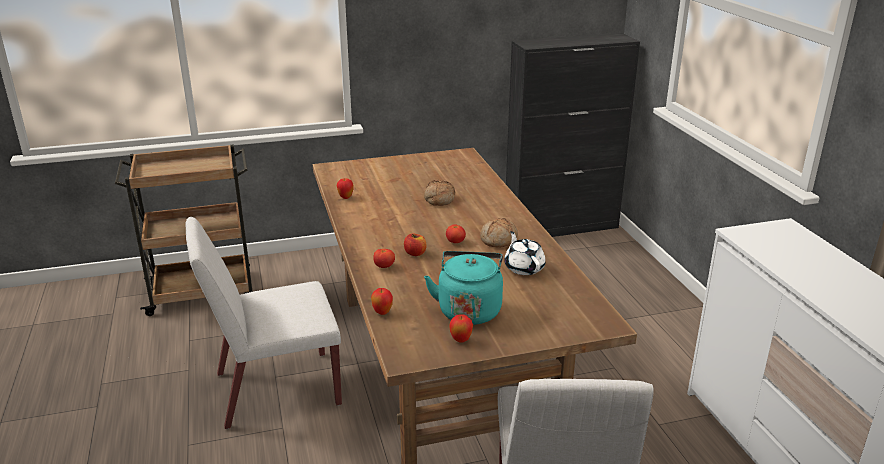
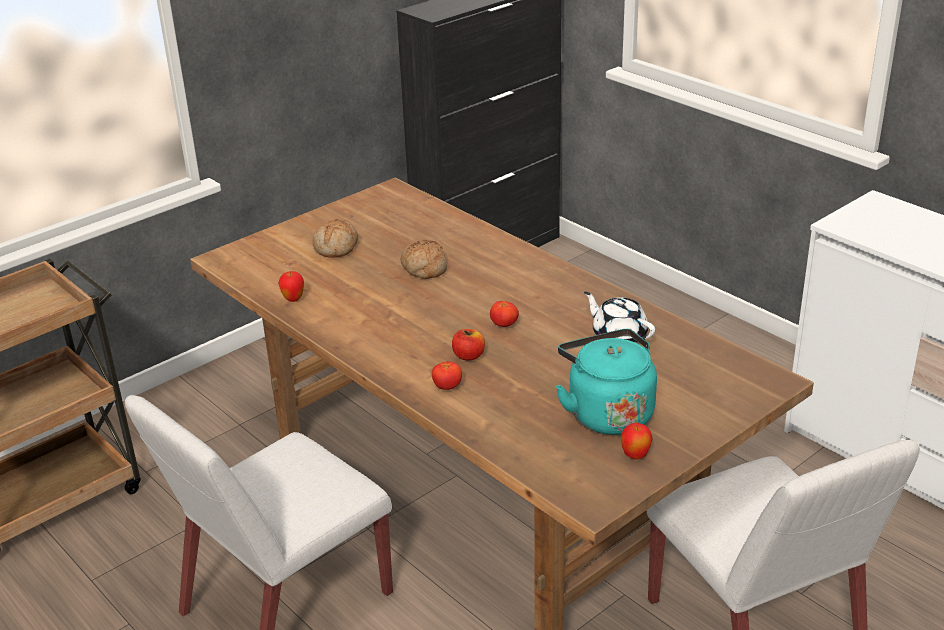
camera: 25 degrees left, 5 degrees up
(382, 313) = (507, 451): apple -> none
(499, 240) = (555, 306): bread -> bread (337, 247)

